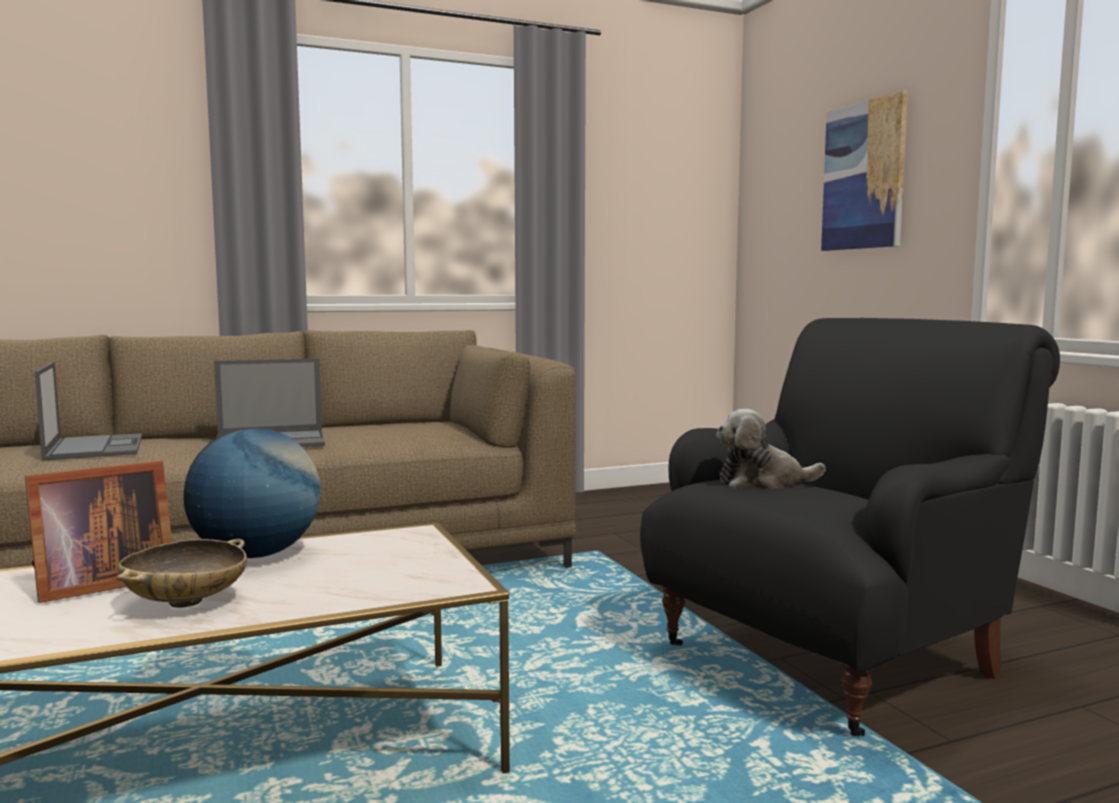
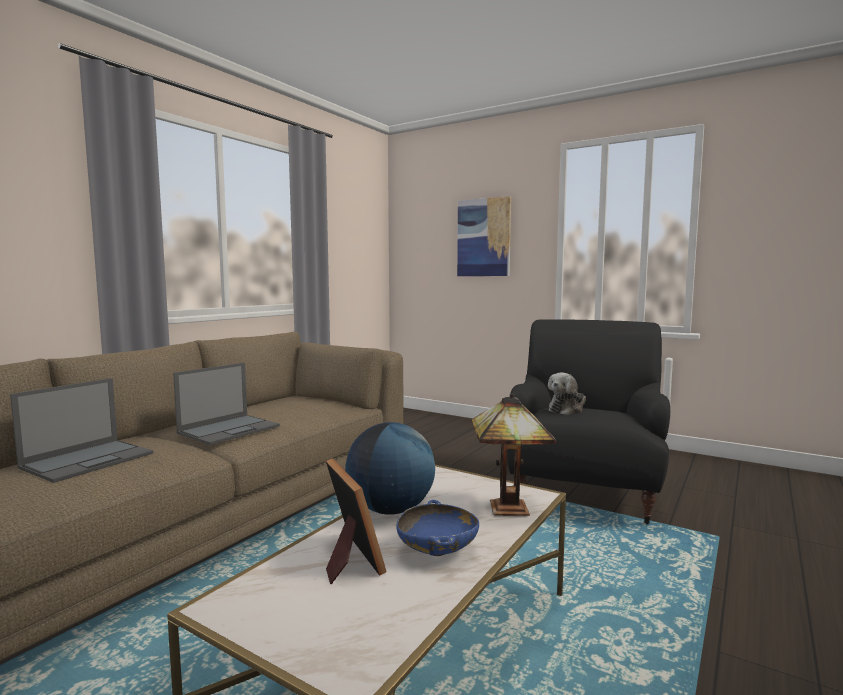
camera: 35 degrees left, 0 degrees up
(94, 447) = (89, 460): laptop -> laptop turned 90 degrees clockwise
(99, 584) = (349, 559): picture frame -> picture frame turned 45 degrees counterclockwise
(186, 603) = (437, 551): beige bowl -> blue bowl
(382, 585) = (506, 507): none -> table lamp

